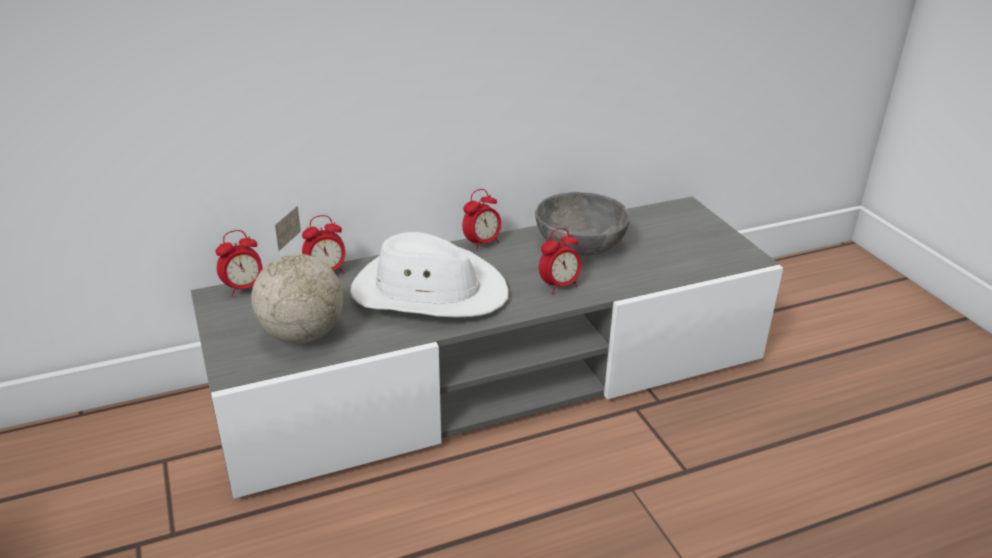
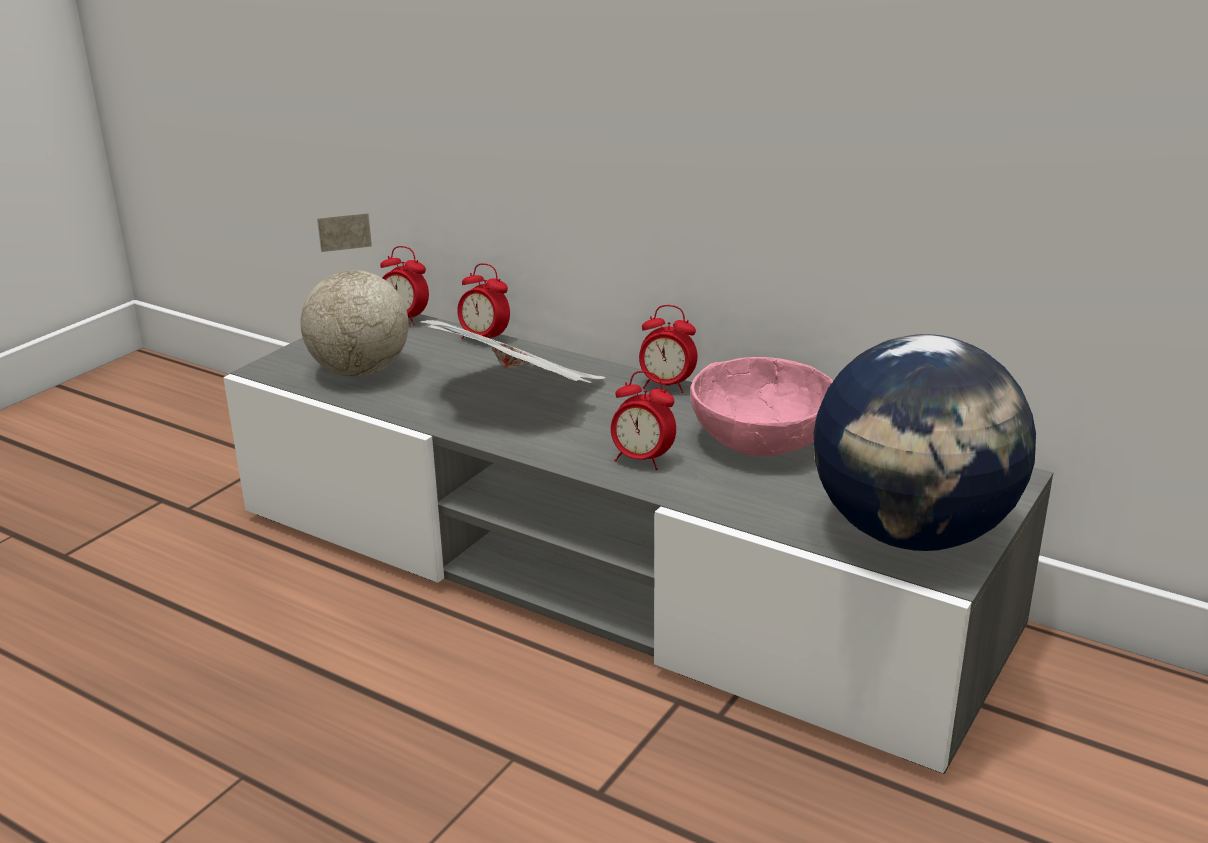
camera: 55 degrees right, 5 degrees down
(428, 292) = (519, 396): white hat -> newspaper
(579, 245) = (761, 440): grey bowl -> pink bowl
(712, 250) = (913, 534): none -> globe

